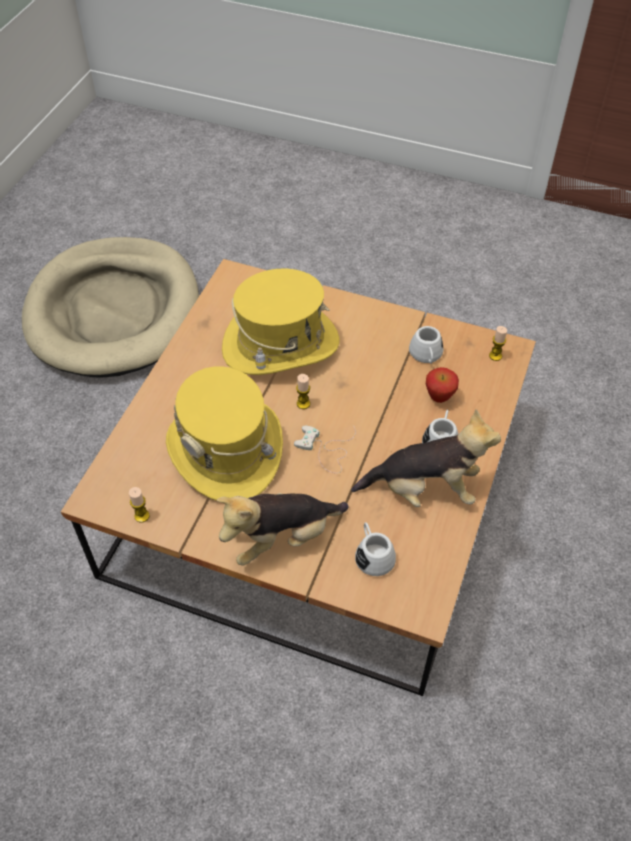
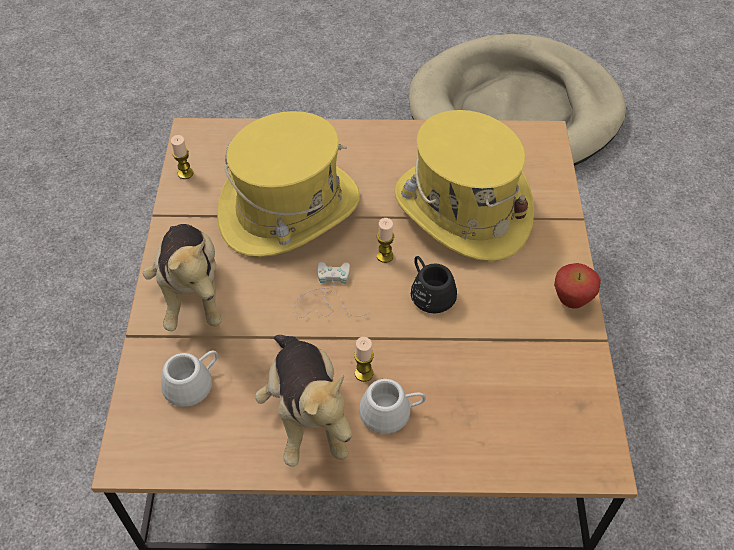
camera: 70 degrees right, 0 degrees up
(282, 538) = (191, 292): plush toy -> plush toy turned 150 degrees counterclockwise
(348, 388) = (429, 292): none -> black mug
(426, 355) = (528, 360): white mug -> none
(439, 397) = (462, 393): apple -> apple (571, 301)
(495, 356) = (575, 444): candle -> candle (364, 373)

